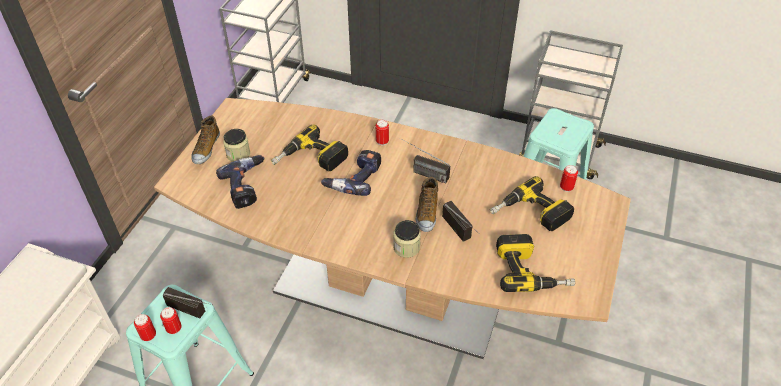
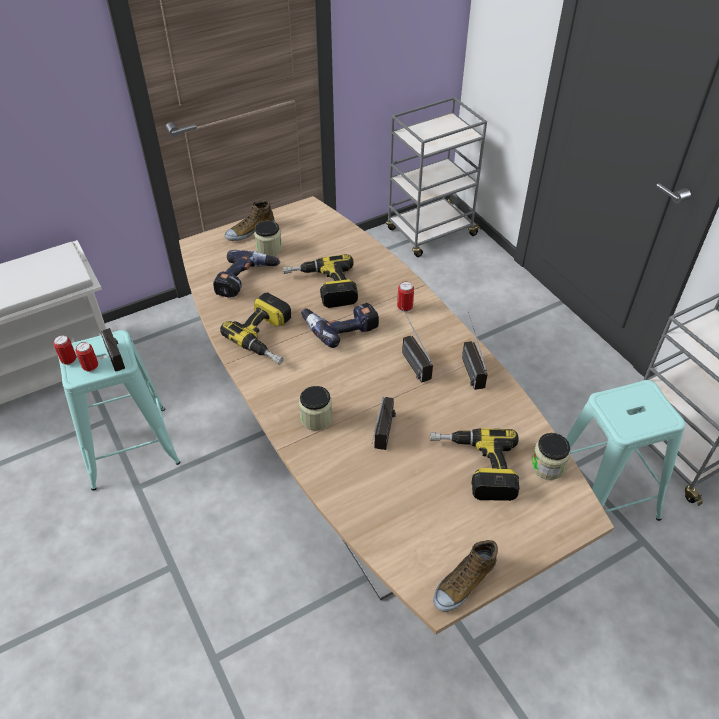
camera: 40 degrees right, 0 degrees up
(426, 212) = (371, 398): shoe -> shoe (463, 582)
(460, 155) = (468, 364): none -> radio
(531, 270) = (410, 522): power drill -> power drill (269, 337)
(566, 187) = (547, 466): can -> jar

